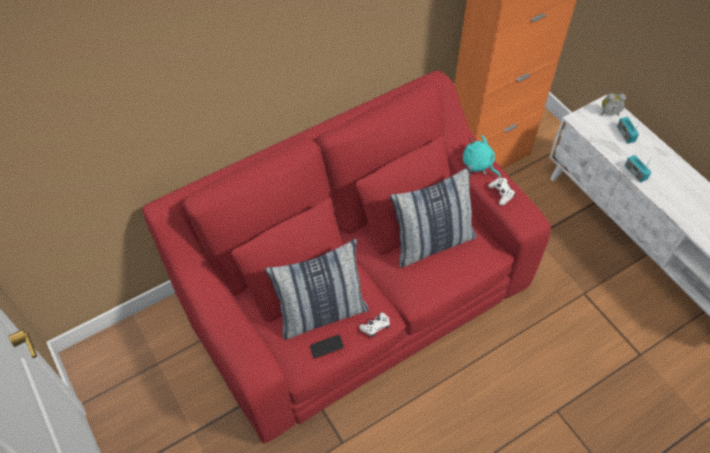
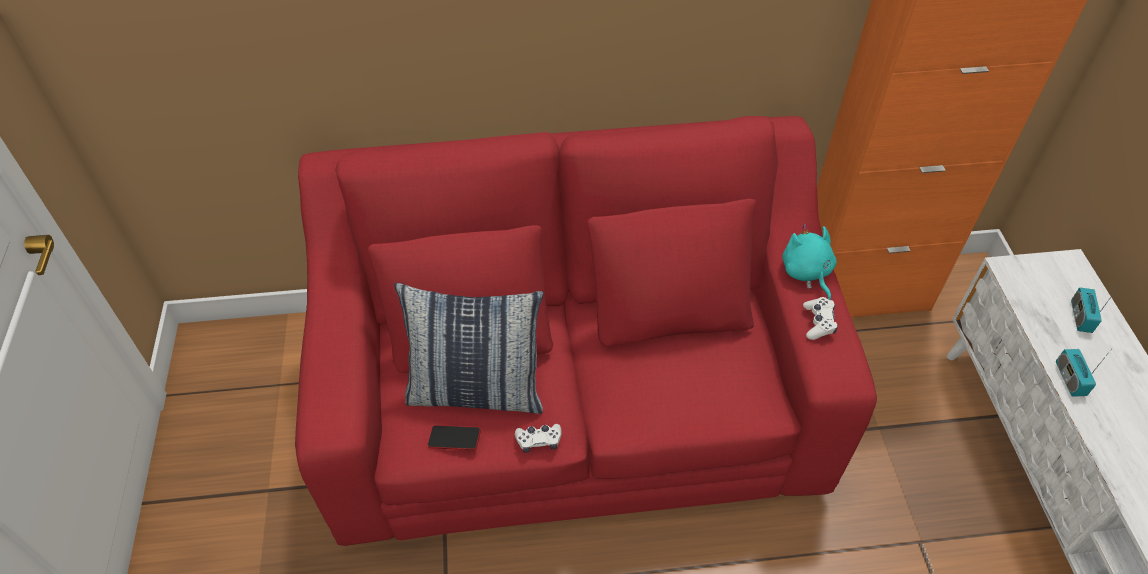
camera: 25 degrees right, 5 degrees down
(432, 242) = (684, 357): pillow -> none
(609, 112) = (1068, 276): alarm clock -> none

